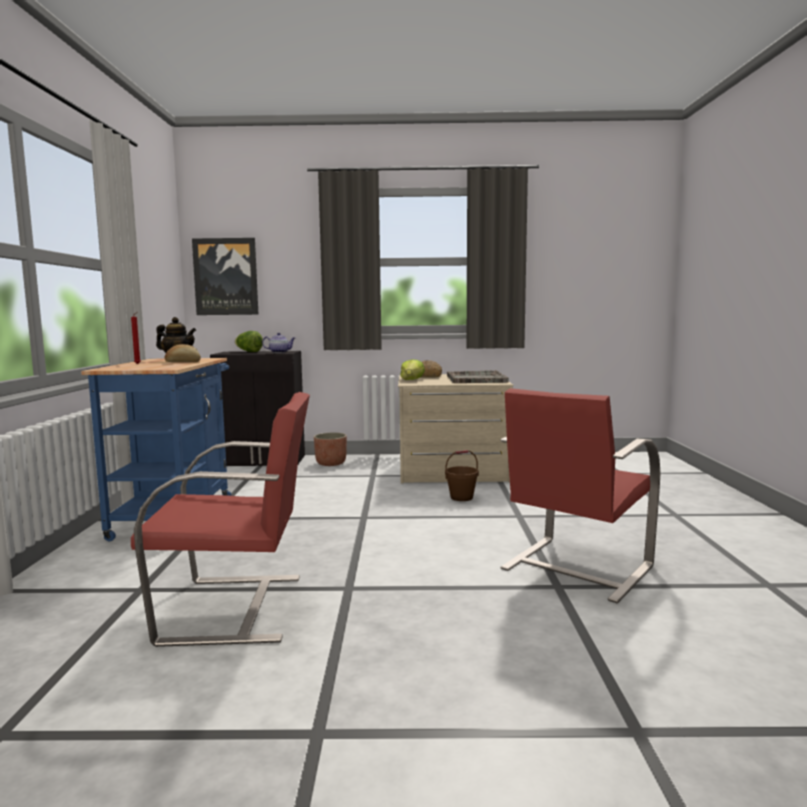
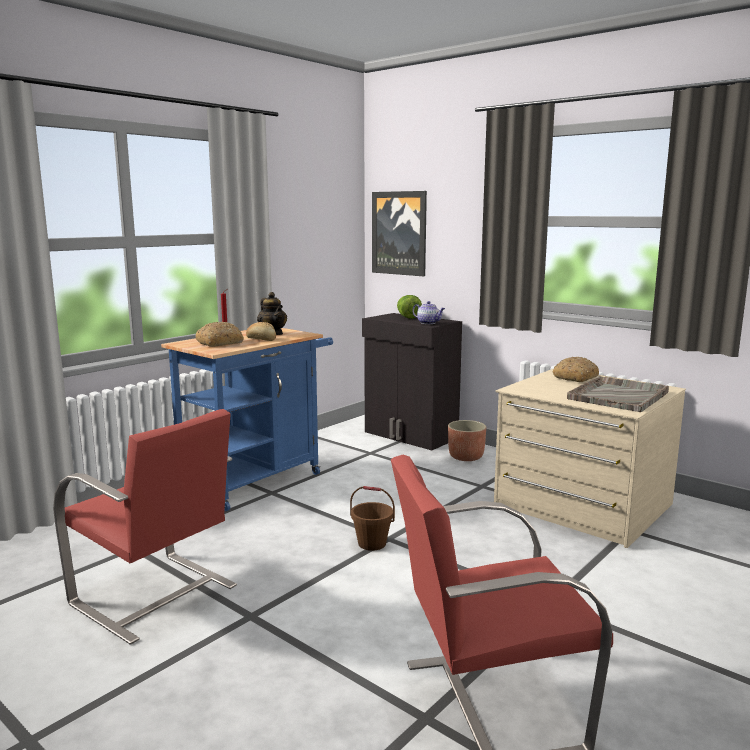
camera: 40 degrees right, 5 degrees up
(149, 366) = (220, 343): none -> bread
(412, 380) = (536, 382): lettuce -> none
(461, 497) = (527, 550): brown bucket -> brown bucket (372, 543)

